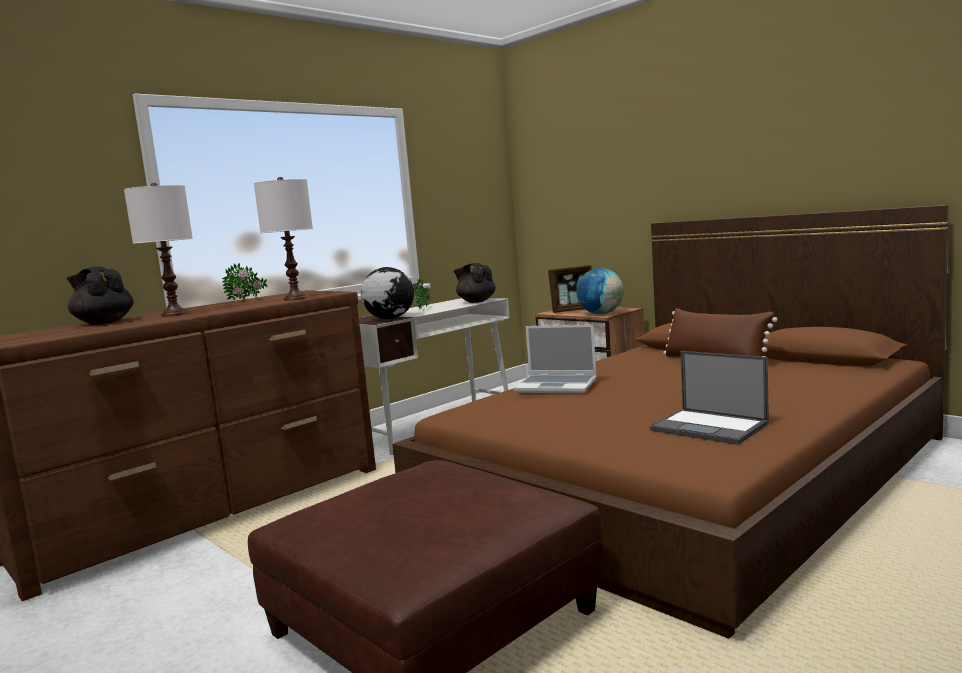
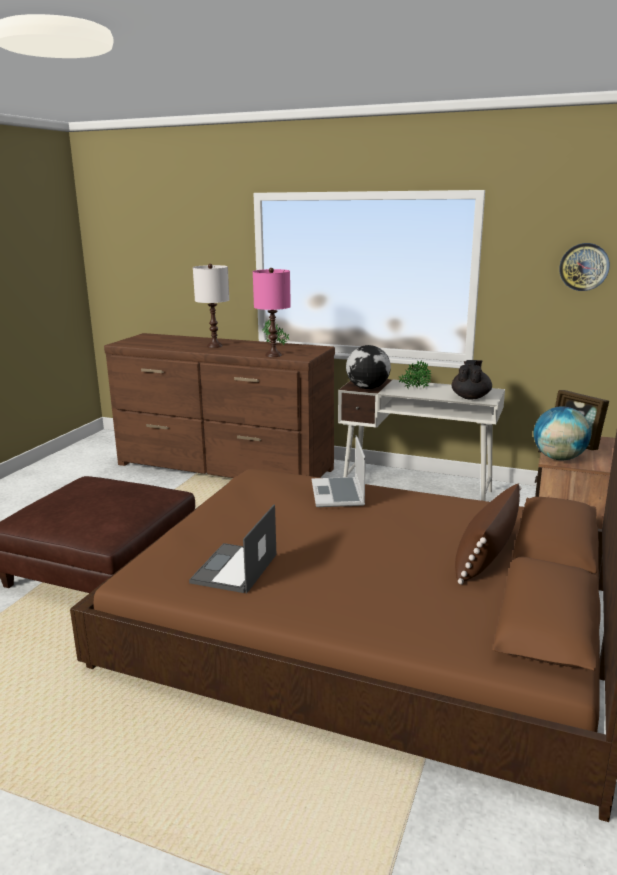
camera: 65 degrees right, 10 degrees up
(103, 323) = (190, 341): black teapot -> none
(295, 299) = (273, 355): white table lamp -> pink table lamp
(480, 180) = (584, 267): none -> wall clock

